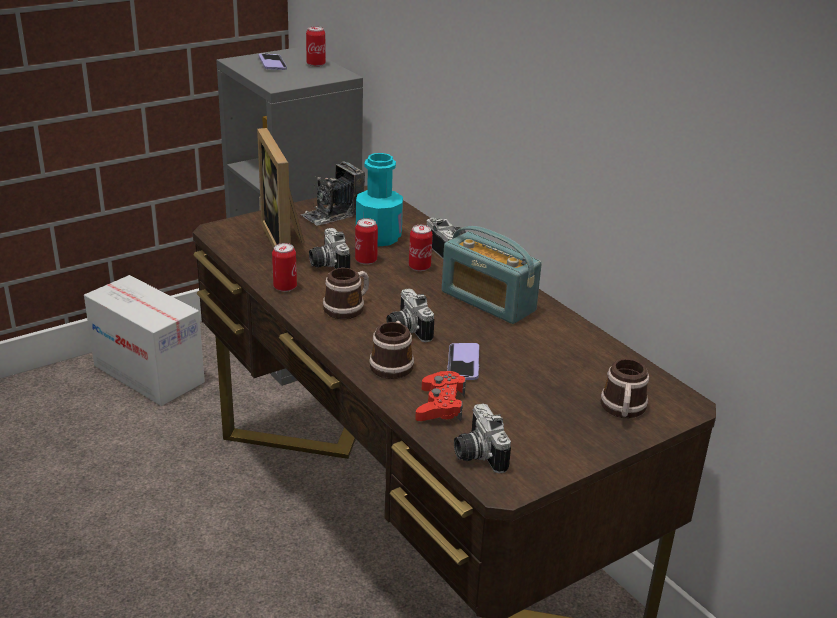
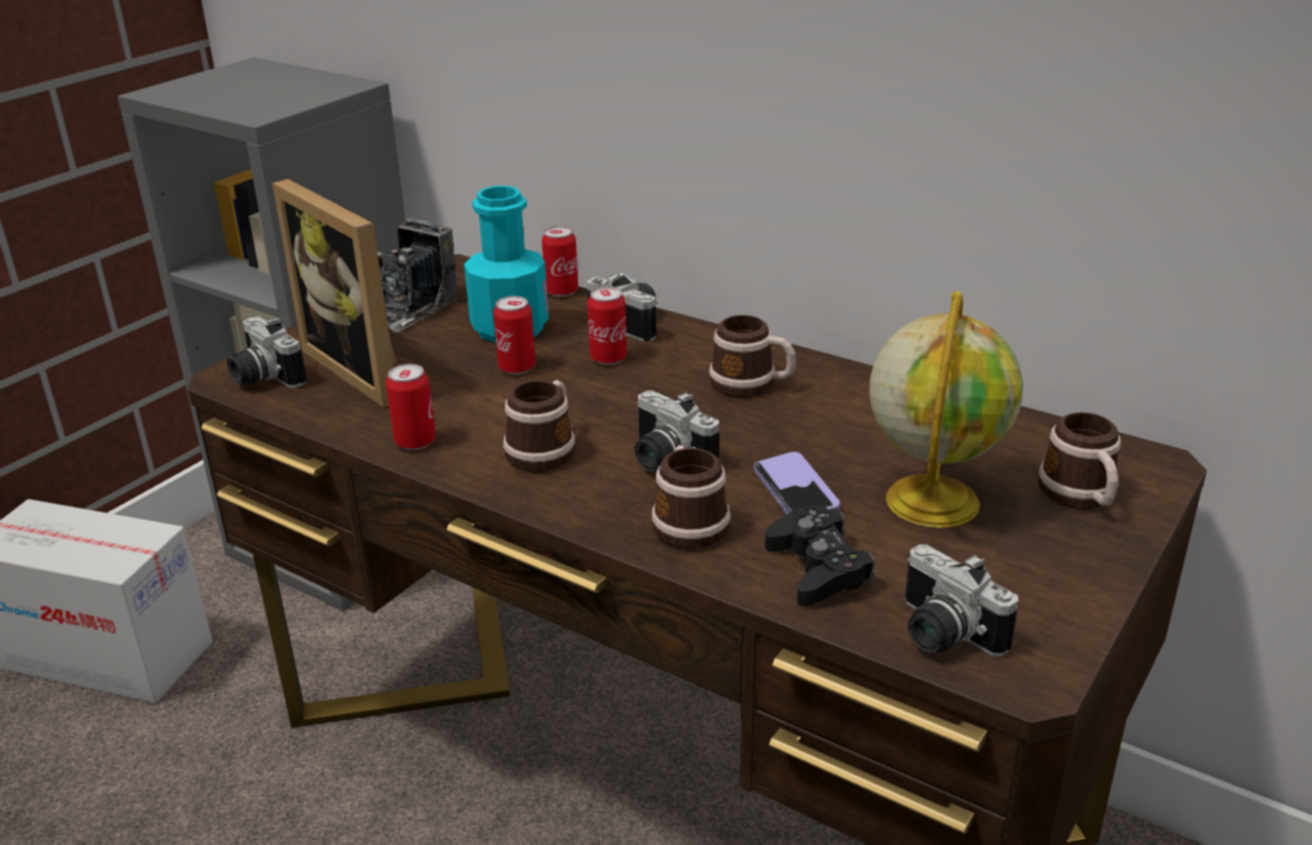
camera: 20 degrees left, 0 degrees up
(272, 63) = (222, 86): phone -> none
(316, 64) = (296, 77): can -> can (561, 291)
(327, 264) = (458, 388): camera -> camera (262, 377)
(440, 405) = (818, 568): red game controller -> black game controller
(488, 301) = (751, 384): radio -> mug
(534, 388) = (931, 499): none -> globe

